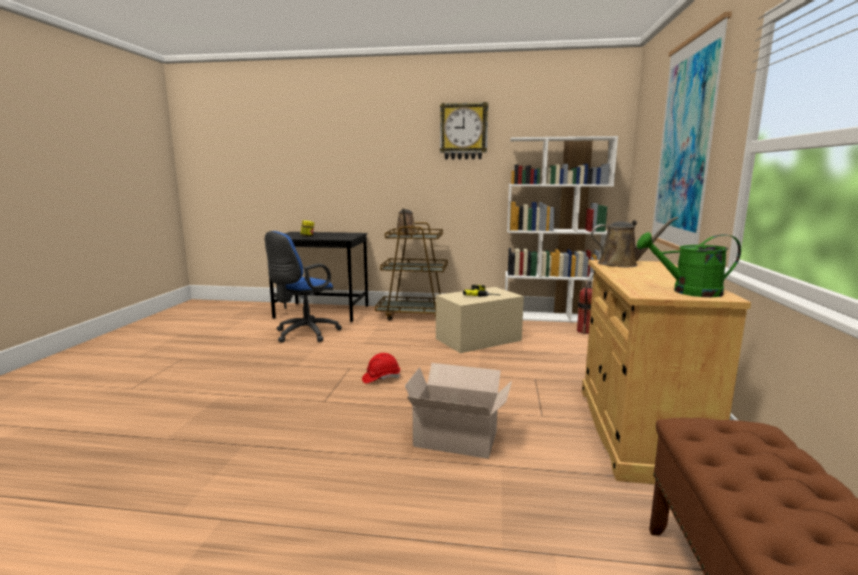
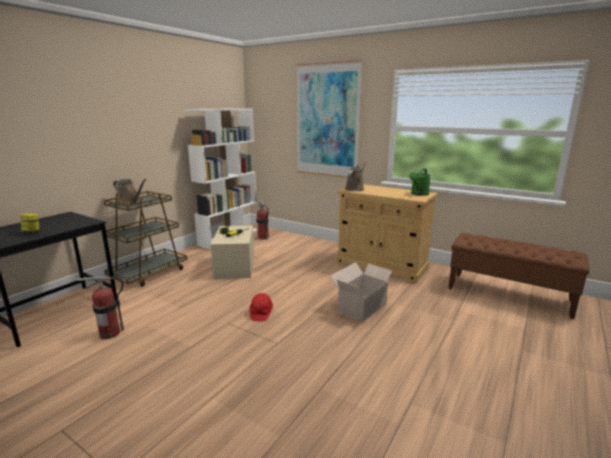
camera: 65 degrees left, 5 degrees up
(303, 334) = (110, 333): blue office chair -> fire extinguisher
(463, 131) = (147, 101): wall clock -> none

